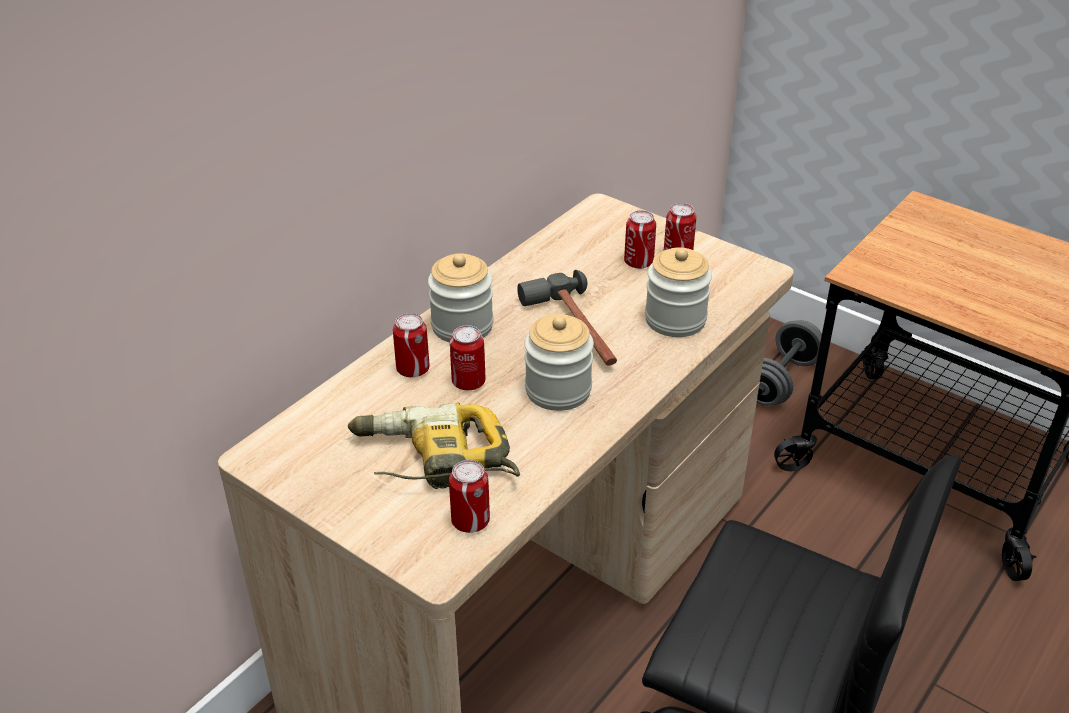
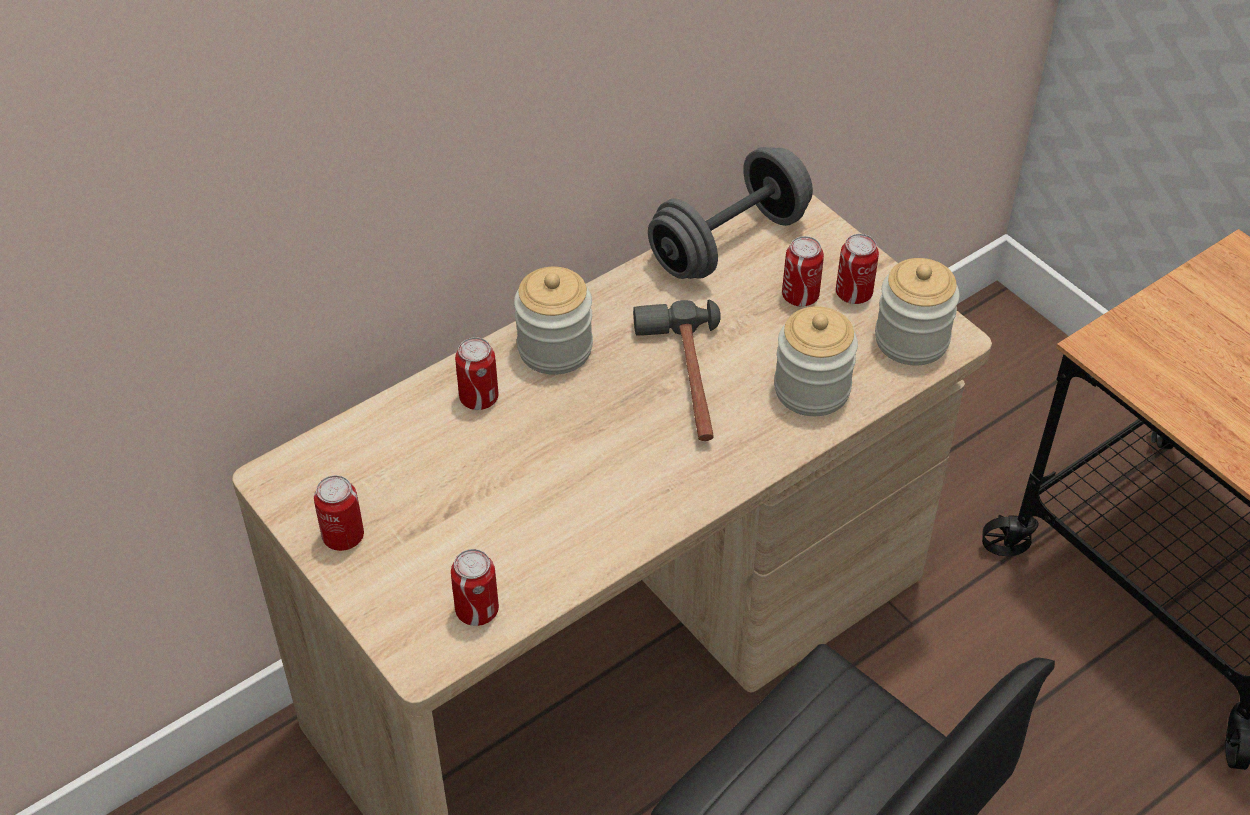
camera: 15 degrees right, 10 degrees up
(432, 461) = (461, 524): power drill -> none
(468, 382) = (536, 428): can -> can (343, 536)
(558, 390) = (634, 460): jar -> jar (911, 340)
(780, 381) = (1037, 426): grey dumbbell -> grey dumbbell (729, 243)

